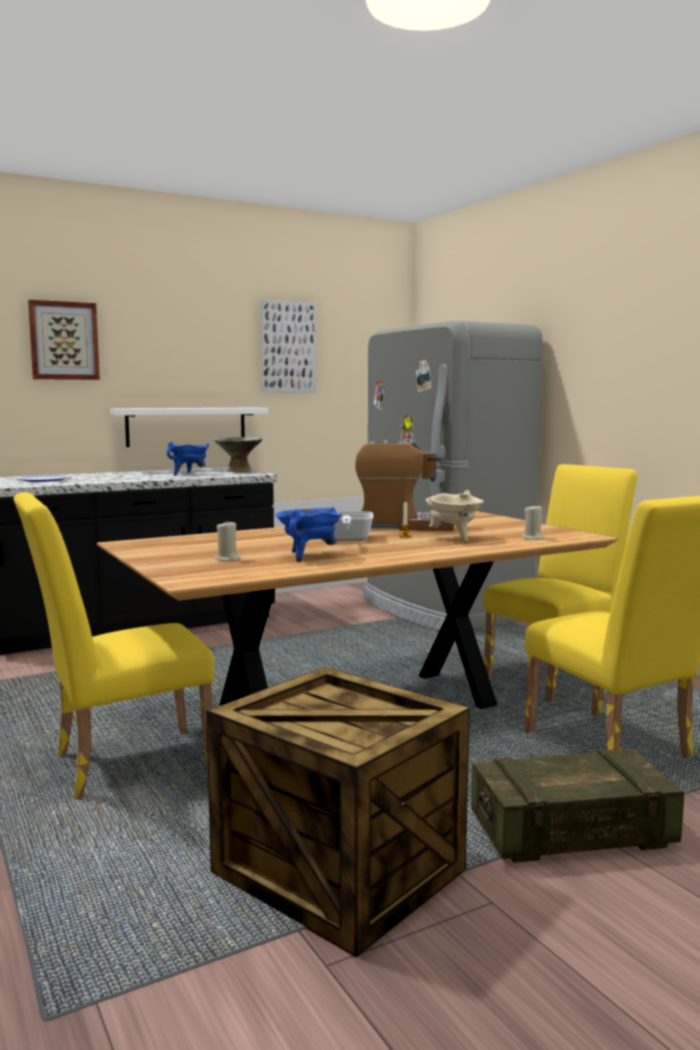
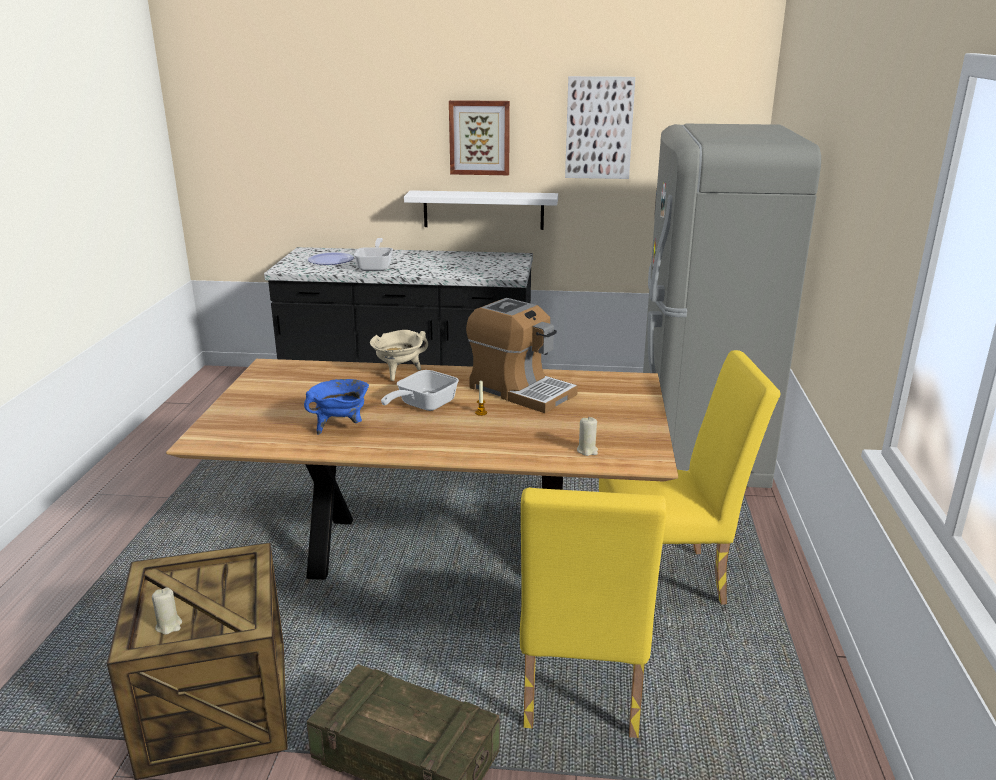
camera: 35 degrees right, 15 degrees up
(64, 341) = (368, 126): picture -> picture (479, 137)
(108, 479) = (376, 266): none -> frying pan
(120, 765) = (225, 543): yellow chair -> none
(189, 474) = (454, 267): blue cooking pot -> none
(228, 559) = (282, 413): beige candle -> beige candle (169, 626)
(239, 471) = (510, 266): grey bowl -> none
(454, 538) = (514, 429): beige cooking pot -> beige cooking pot (399, 373)

